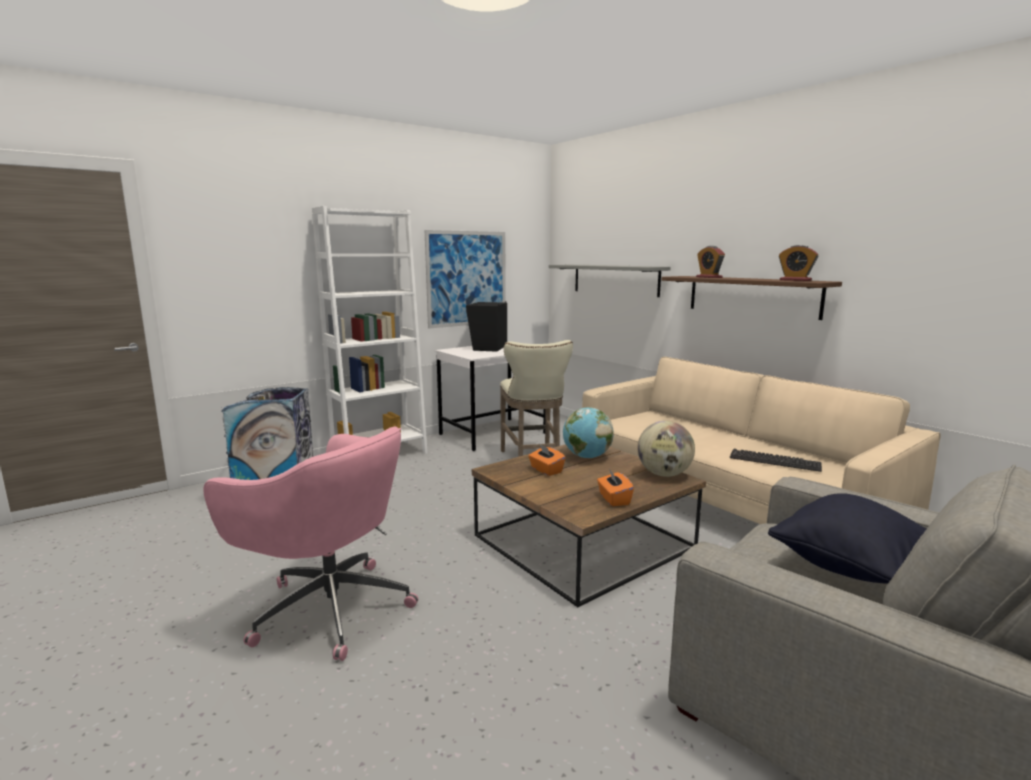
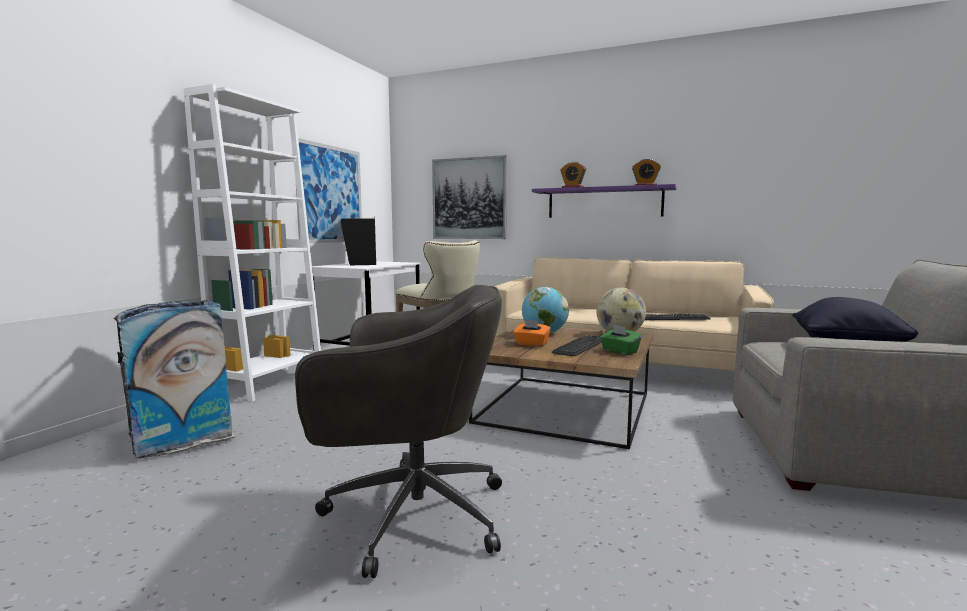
camera: 30 degrees left, 5 degrees down
(329, 607) = (410, 514): pink office chair -> grey office chair
(587, 483) = (580, 346): none -> keyboard
(614, 499) = (619, 351): orange tissue box -> green tissue box
(615, 279) = (469, 198): grey shelf -> picture
(752, 296) = (604, 203): brown shelf -> purple shelf

